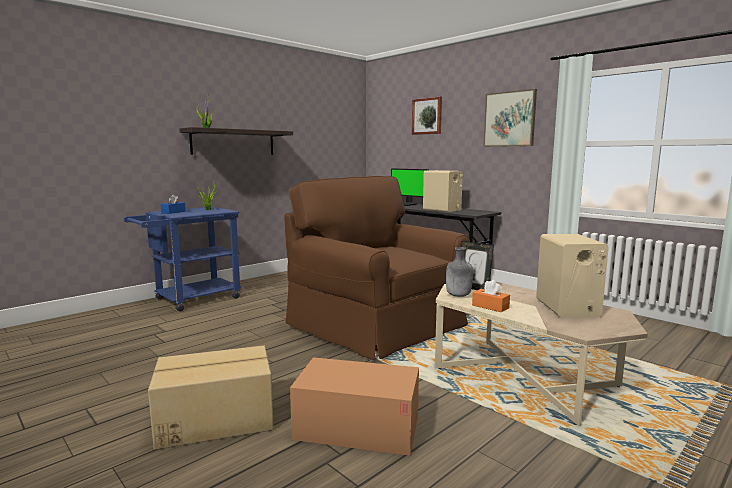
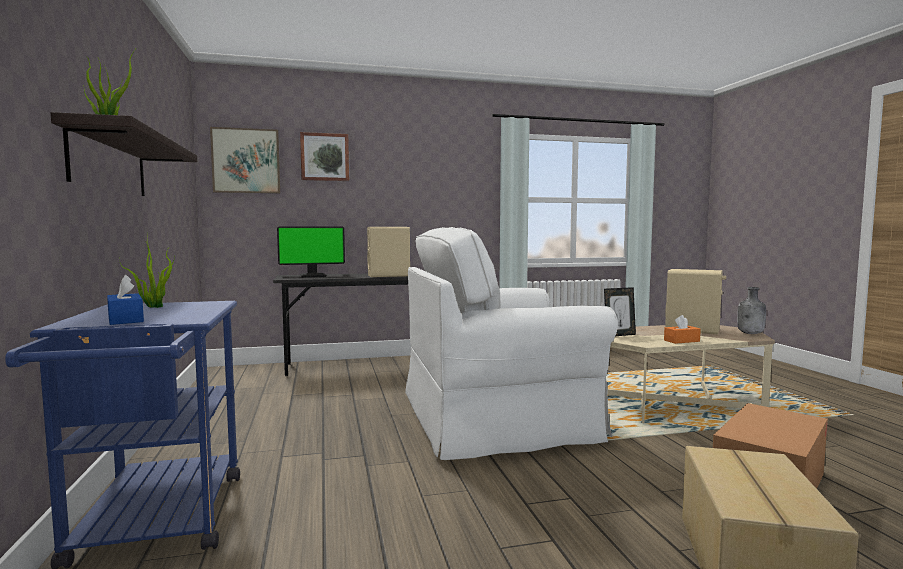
camera: 60 degrees left, 5 degrees down
(378, 325) = (499, 419): brown armchair -> white armchair
(458, 295) = (641, 341): grey bottle -> grey bottle (751, 333)
(509, 119) = (442, 170): picture -> picture (246, 161)

